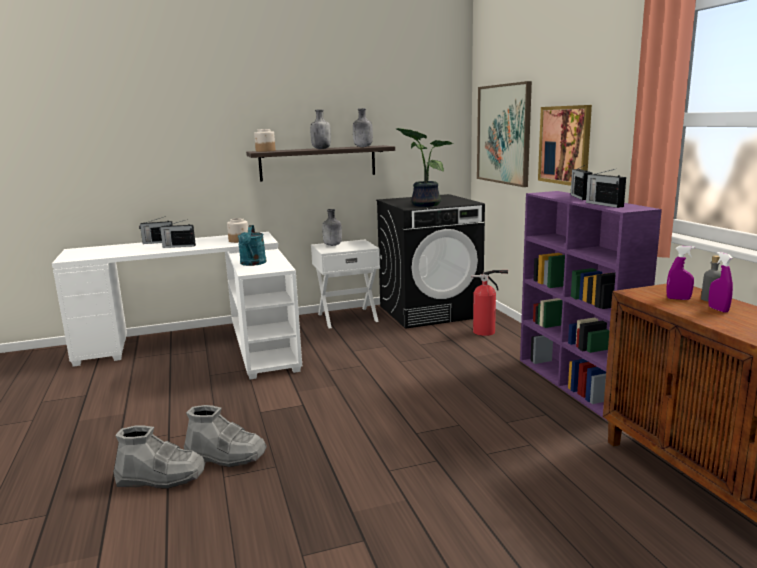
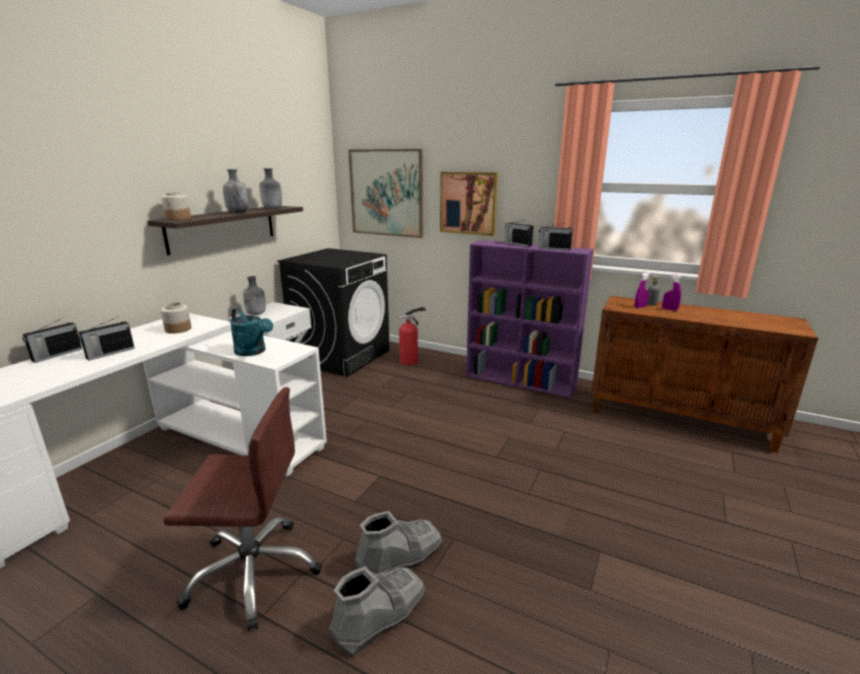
camera: 45 degrees left, 5 degrees up
(150, 420) = (254, 572): none -> brown office chair
(423, 204) = (342, 261): potted plant -> none

